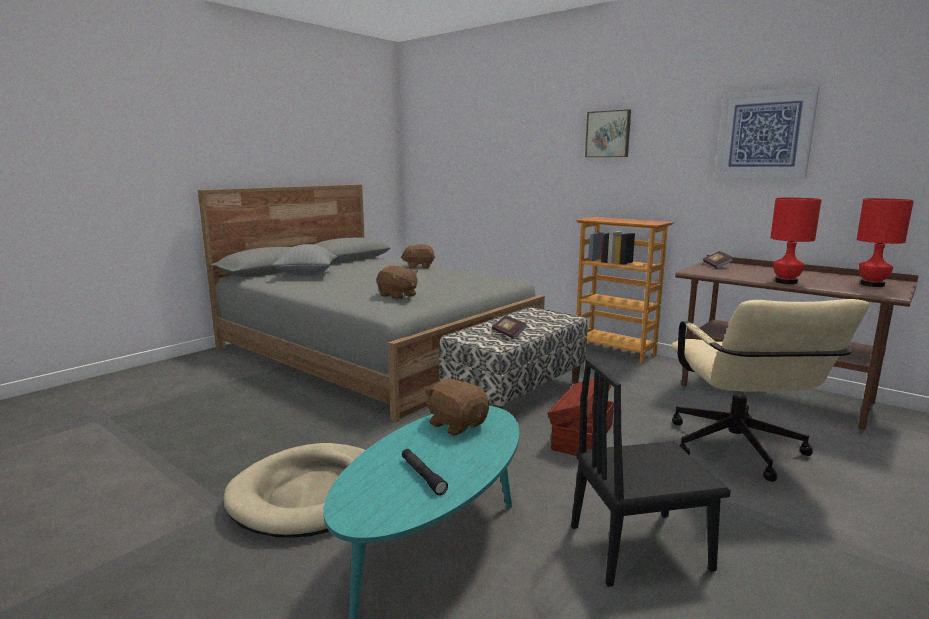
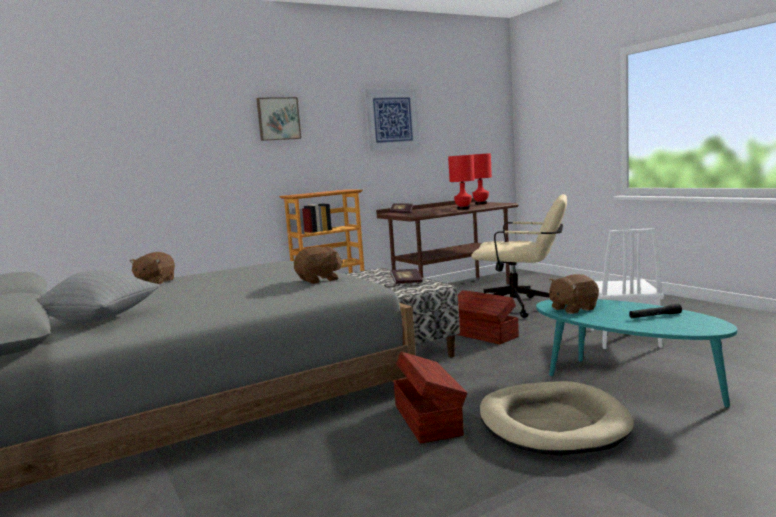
camera: 70 degrees left, 5 degrees down
(330, 435) = (428, 419): none -> brown storage box
(639, 547) = (624, 338): black chair -> white chair

